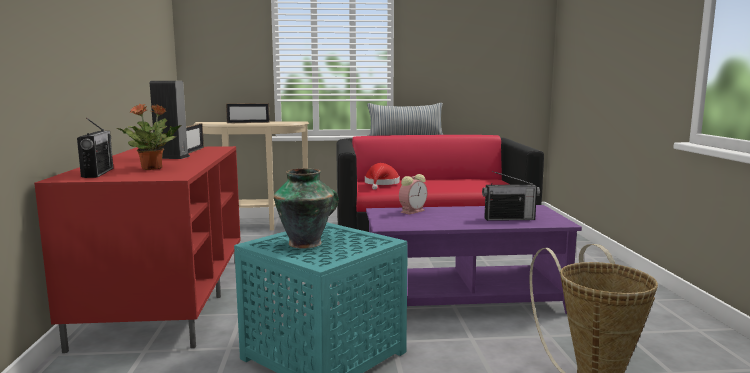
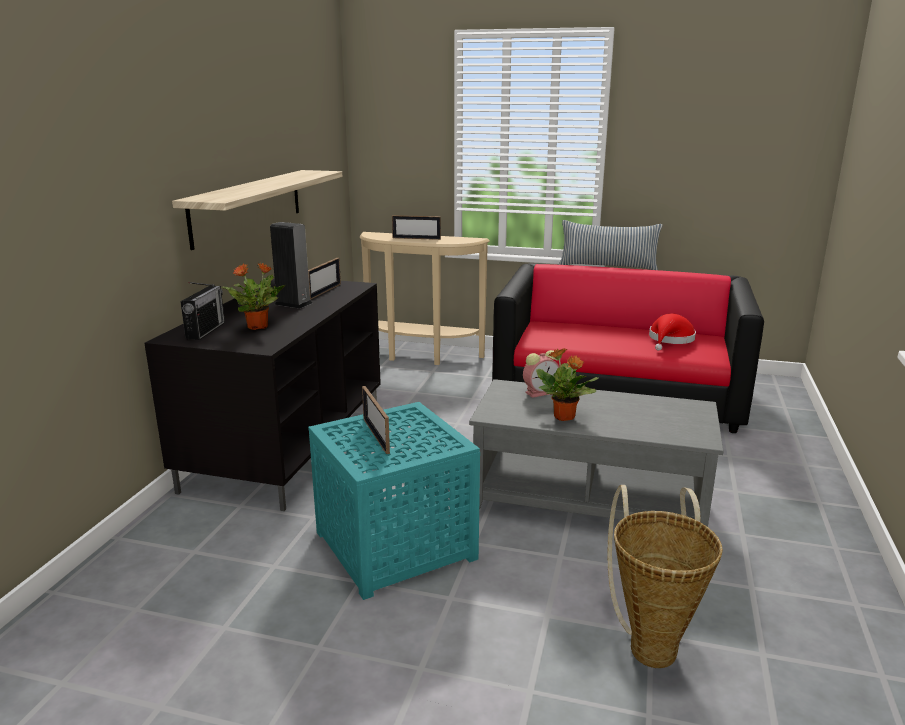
camera: 20 degrees right, 10 degrees up
(113, 75) = (248, 206): none -> shelf
(166, 298) = (287, 444): red tv stand -> black tv stand
(307, 243) = (376, 435): vase -> picture frame
(381, 184) = (555, 331): red hat -> red hat (670, 340)
(447, 222) = (564, 417): none -> potted plant
(463, 299) = (589, 501): purple coffee table -> grey coffee table
(509, 219) = (643, 422): radio -> none

